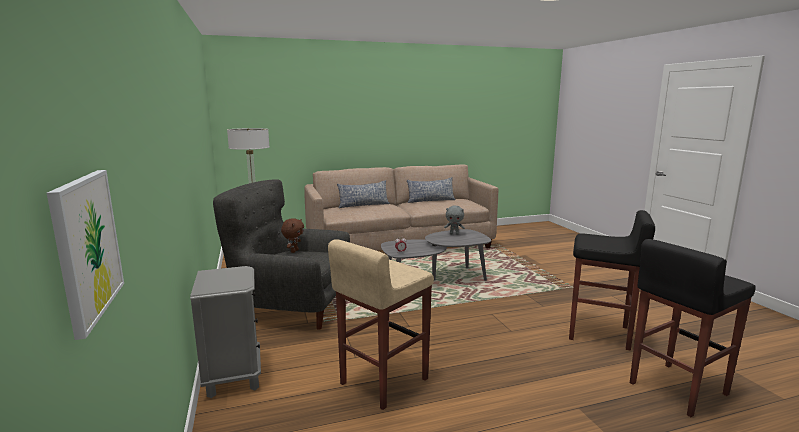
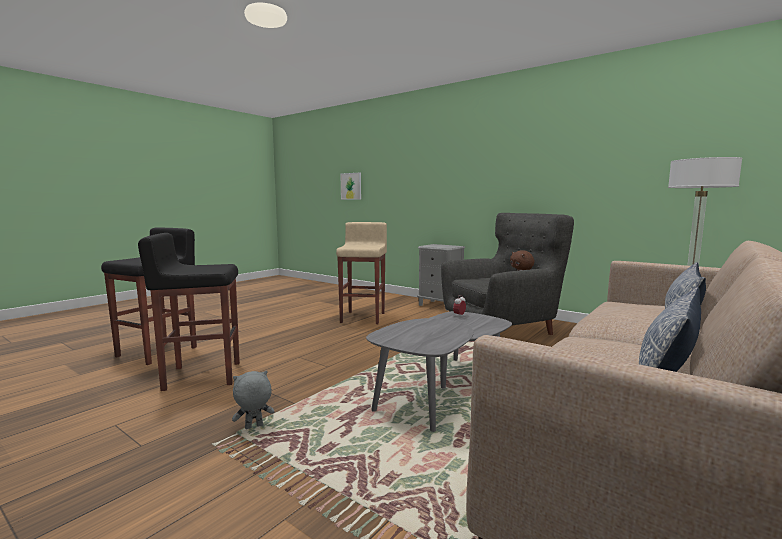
camera: 145 degrees right, 5 degrees down
(454, 234) = (438, 336): grey plush toy -> grey plush toy (254, 427)

